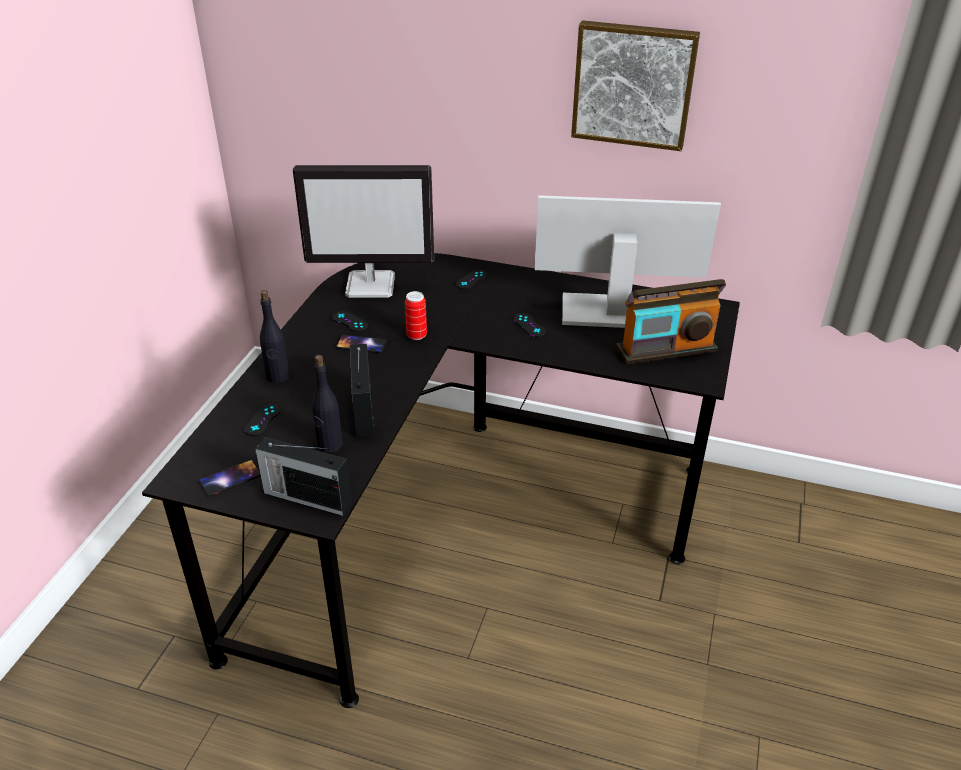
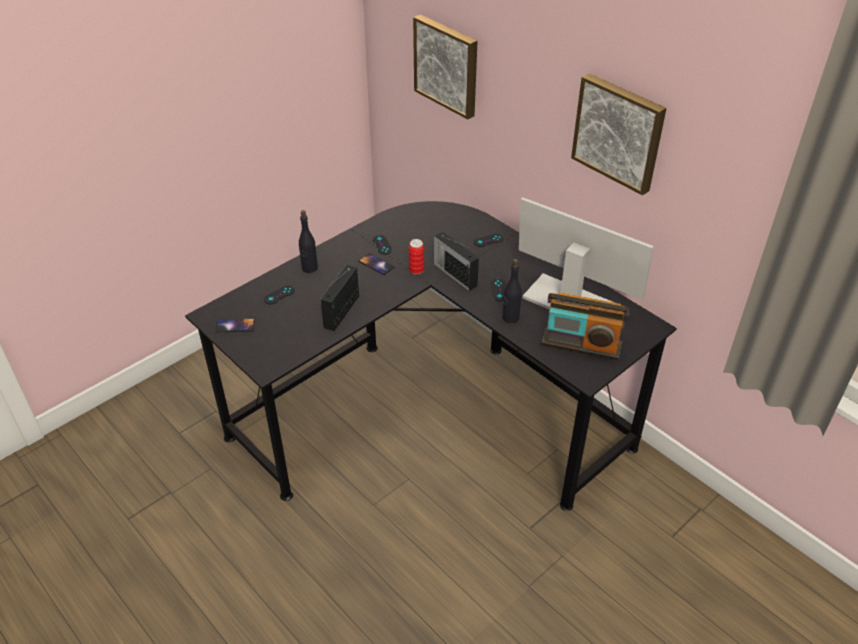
camera: 30 degrees right, 5 degrees up
(306, 497) = (266, 355): radio -> radio (454, 274)
(329, 444) = (304, 326): black bottle -> black bottle (510, 318)
(355, 75) = (447, 65): none -> picture
(371, 285) = (417, 222): monitor -> none

